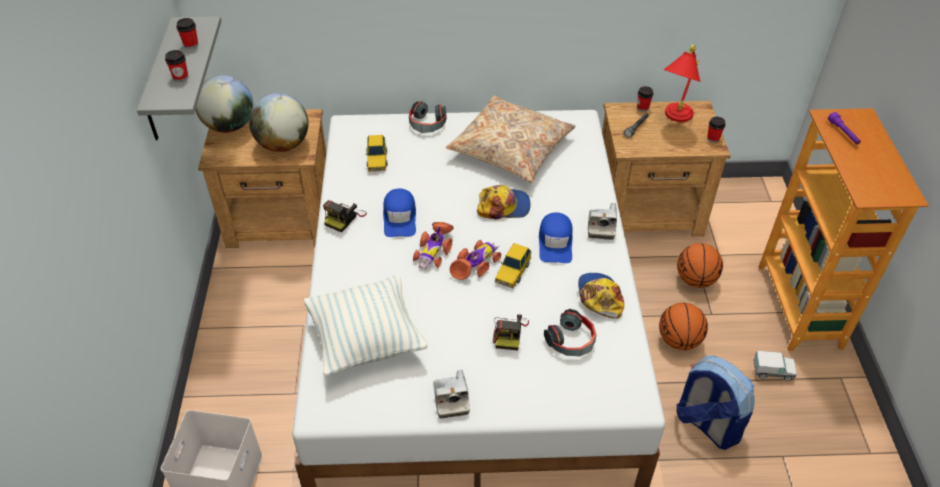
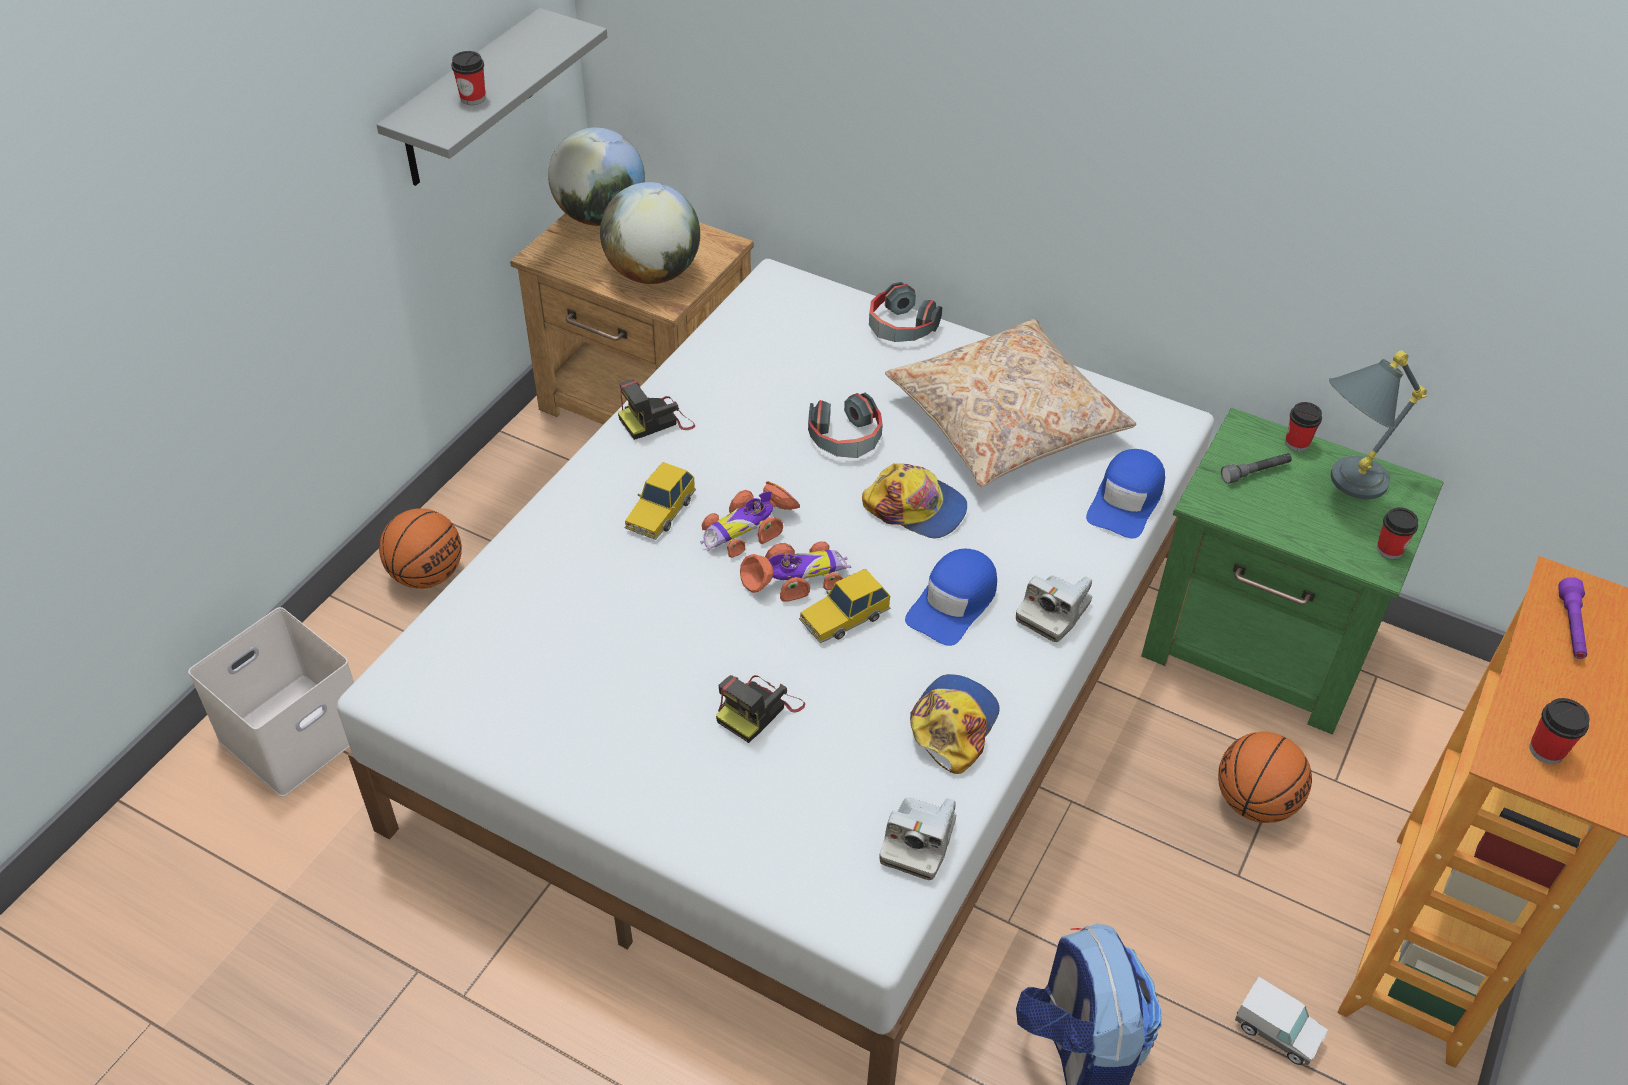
camera: 30 degrees right, 0 degrees up
(191, 45) = (529, 56): cup -> cup (1546, 750)
(366, 340) = (540, 616): pillow -> none
(377, 159) = (777, 351): toy car -> toy car (660, 512)
(400, 217) = (738, 455): blue cap -> blue cap (1126, 500)
(451, 399) = (587, 765): camera -> camera (918, 842)
(571, 341) = (847, 772): headphones -> headphones (845, 438)
(649, 210) = (1261, 645): brown nightstand -> green nightstand
(674, 119) = (1341, 485): red table lamp -> grey table lamp
(679, 340) = (1141, 890): basketball -> basketball (427, 575)

